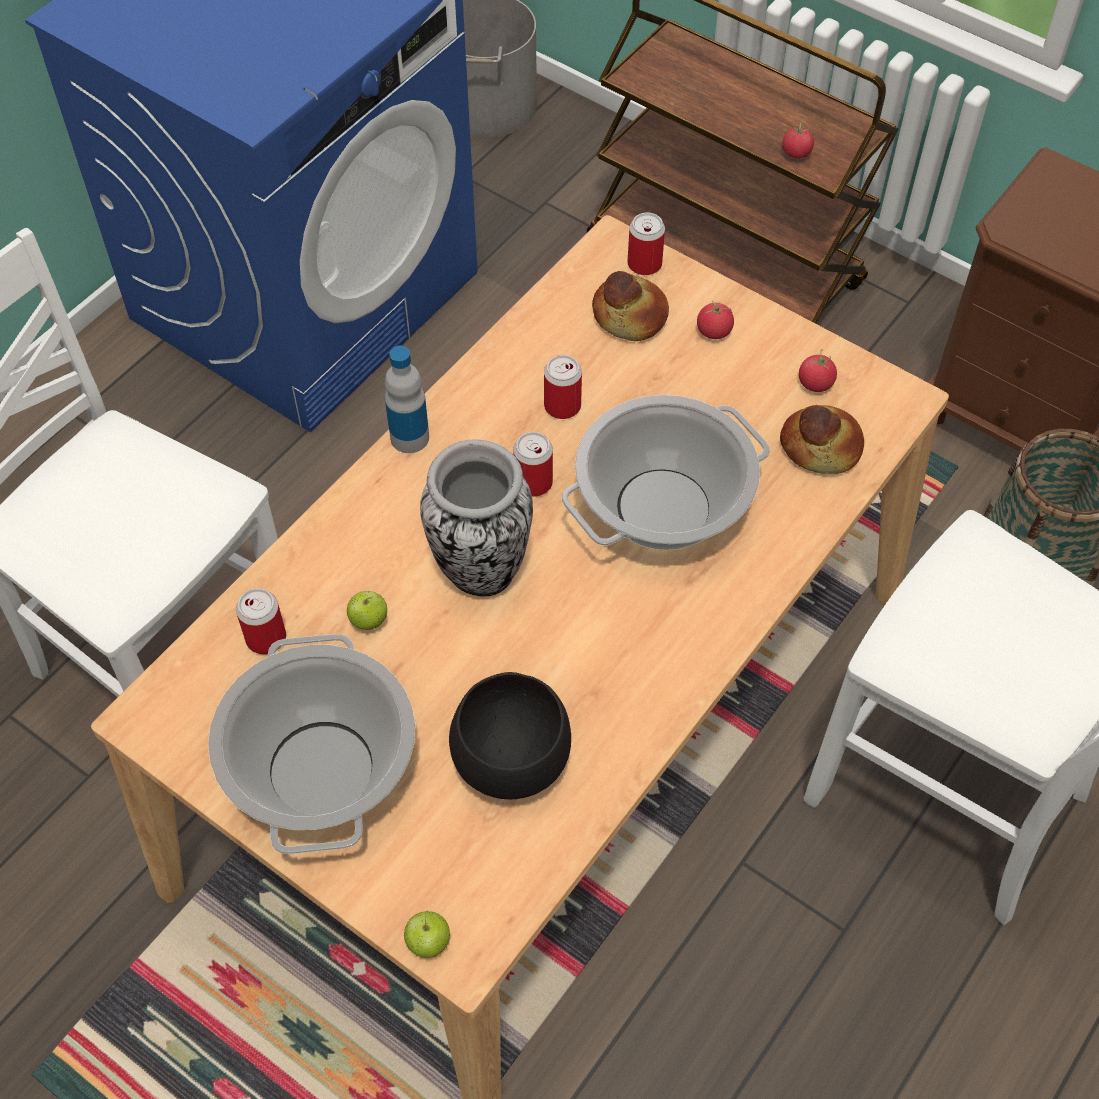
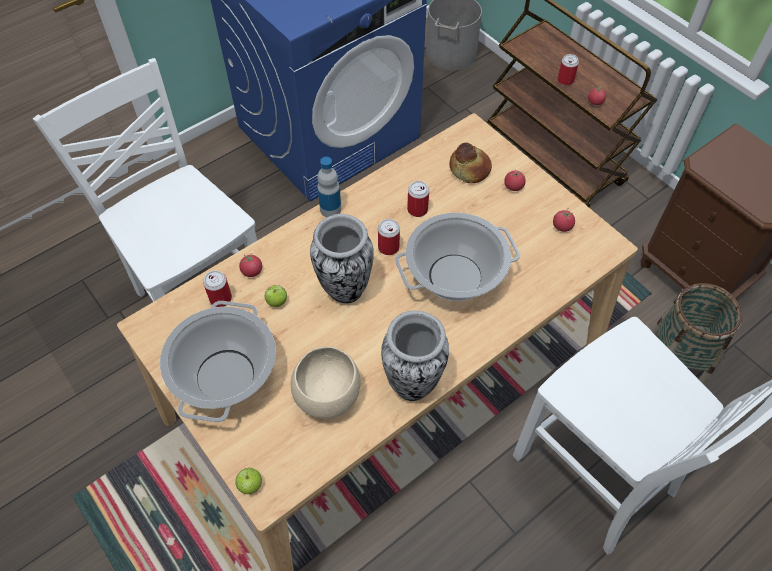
camera: 15 degrees right, 0 degrees up
(305, 577) = (252, 271): none -> tomato
(508, 762) = (325, 396): black bowl -> beige bowl
(644, 264) = (486, 143): can -> can (565, 80)
(649, 705) = (413, 383): none -> vase
(821, 446) = (554, 262): bread -> none

